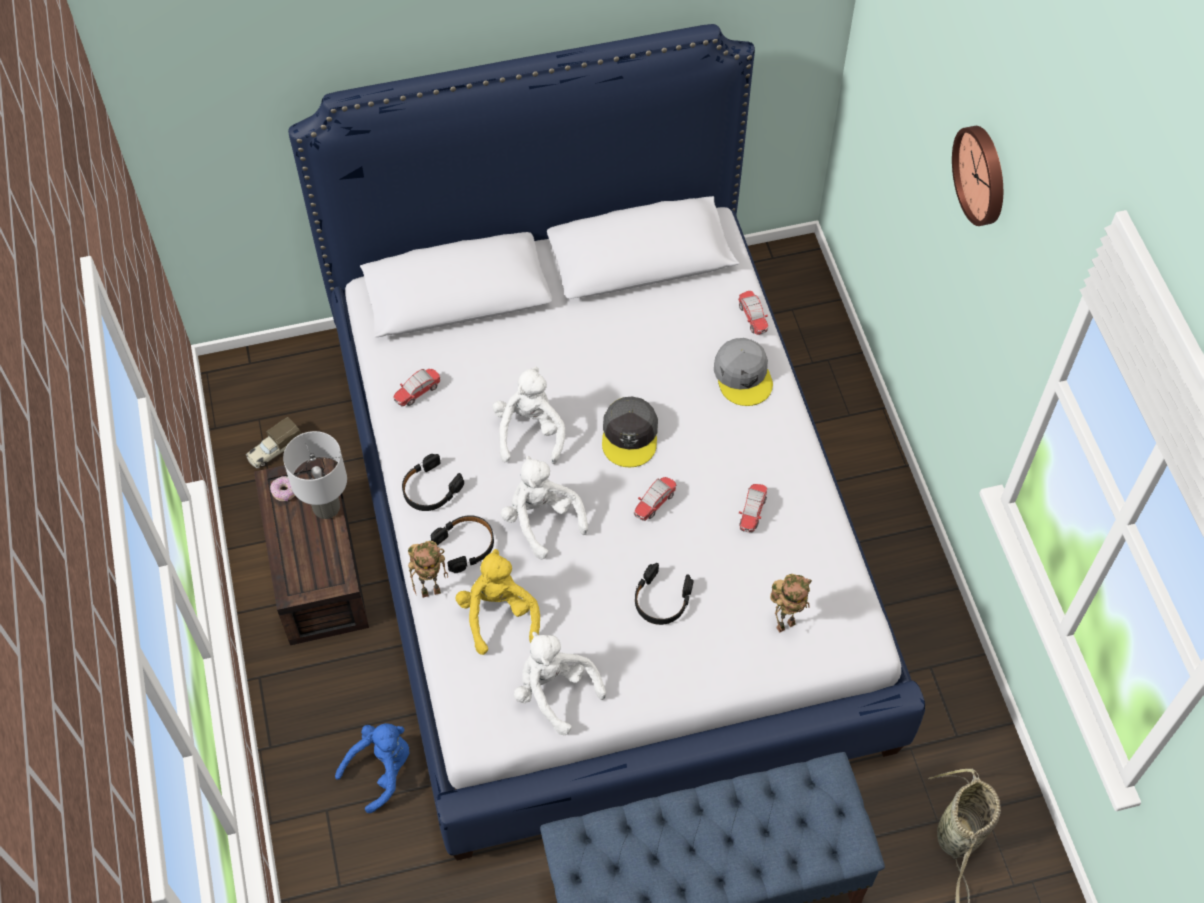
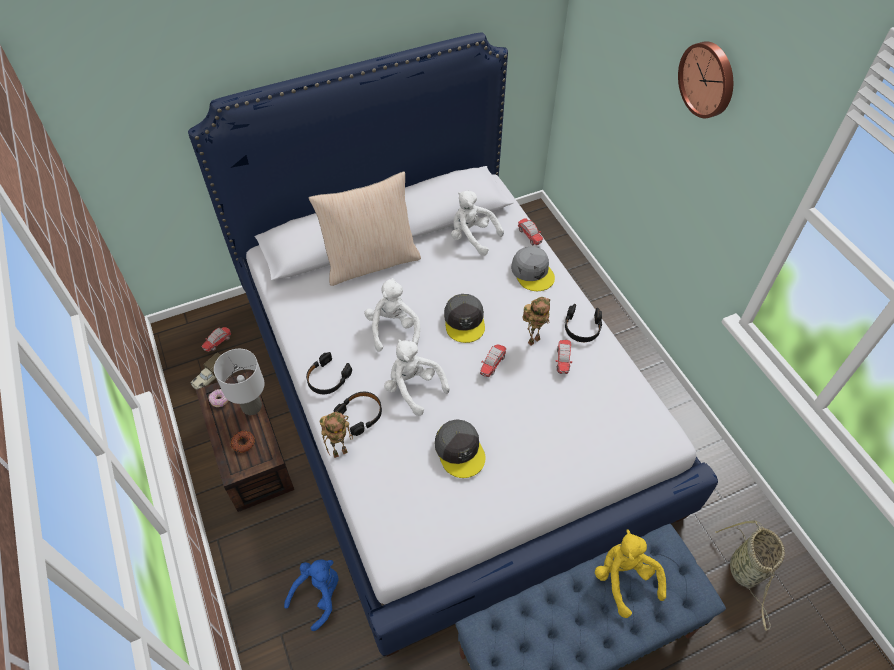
camera: 10 degrees left, 5 degrees down
(309, 556) = (243, 443): none -> donut
(418, 392) = (308, 314): toy car -> toy car (218, 342)
(498, 614) = (395, 461): yellow plush toy -> yellow plush toy (624, 579)
(517, 325) = (371, 261): none -> beige pillow
(554, 691) = (448, 513): white plush toy -> white plush toy (472, 237)
(585, 614) = (460, 450): none -> grey cap
(661, 600) = (513, 431): black headphones -> black headphones (582, 327)
(785, 623) = (608, 434): toy robot -> toy robot (533, 339)

